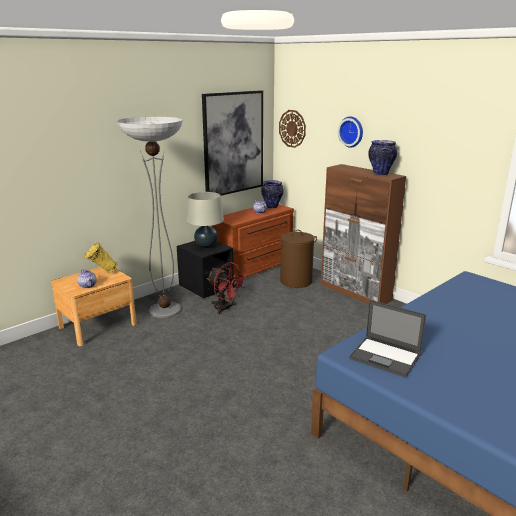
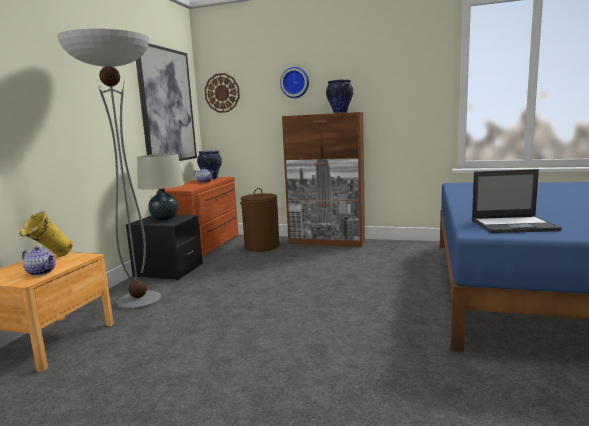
camera: 30 degrees left, 10 degrees down
(225, 309) = (215, 281): red fan -> none

